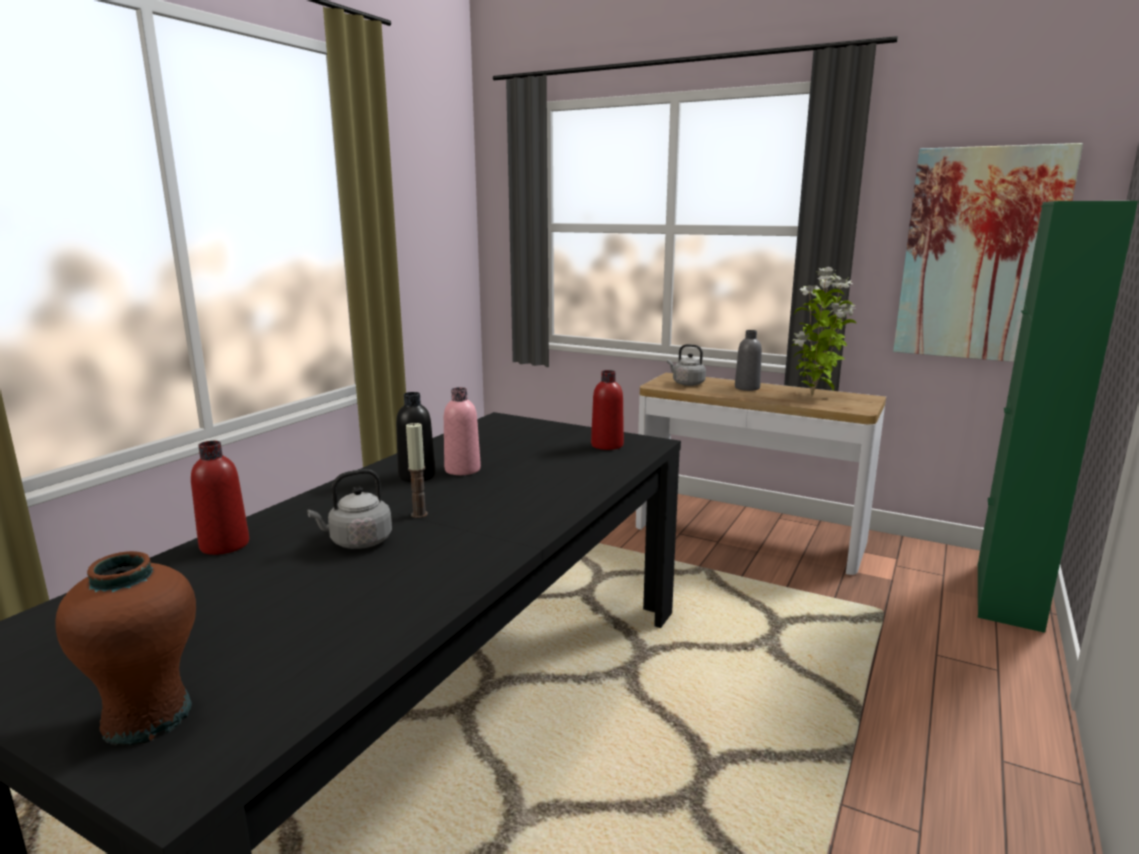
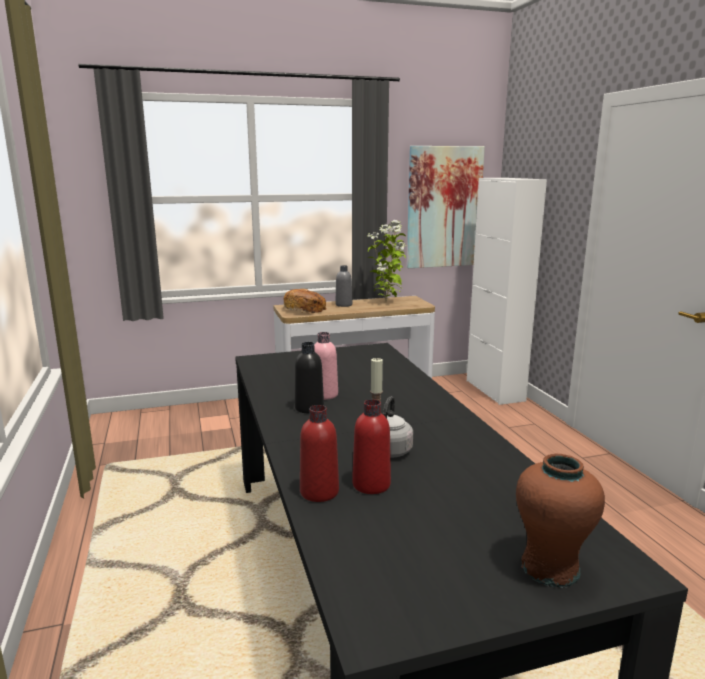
camera: 45 degrees left, 0 degrees up
(607, 445) = (361, 356): red bottle -> red bottle (371, 484)
(686, 383) = (305, 309): grey kettle -> bread
(1008, 595) = (495, 390): green cabinet -> white cabinet

